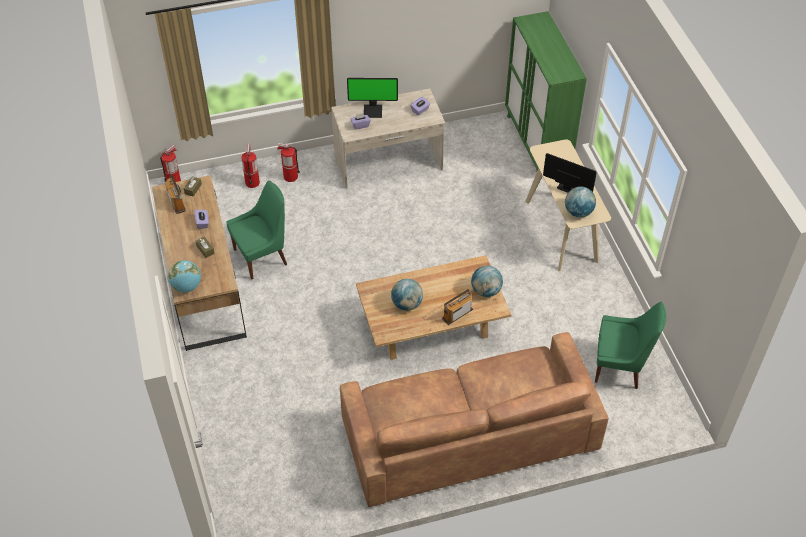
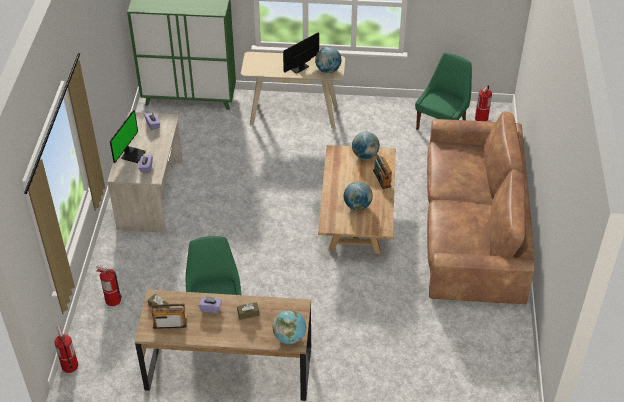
camera: 70 degrees left, 5 degrees down
(290, 177) = (124, 269): fire extinguisher -> fire extinguisher (481, 119)

